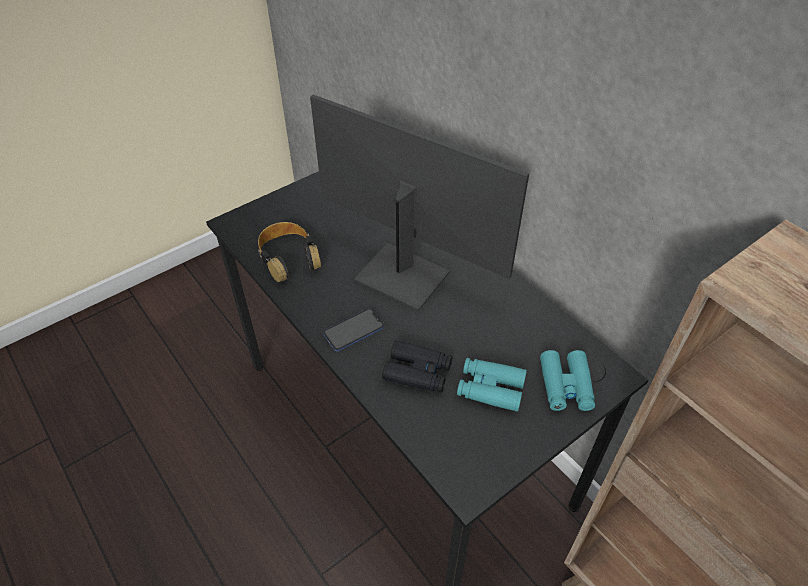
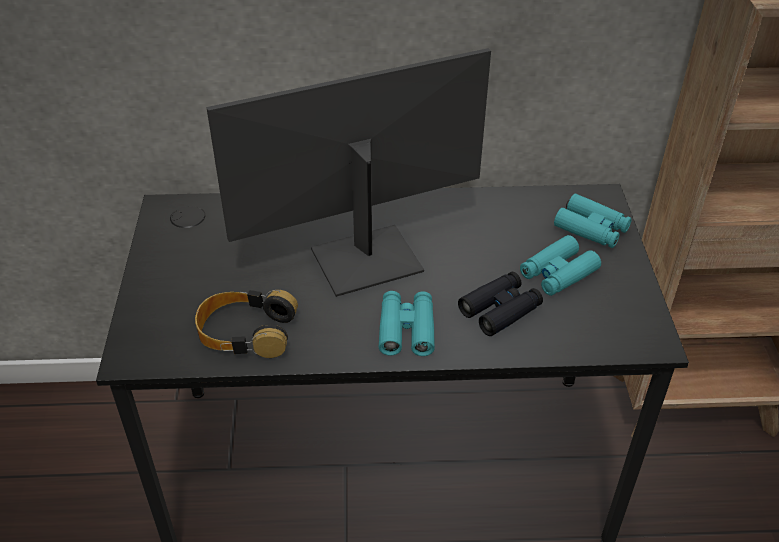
camera: 55 degrees left, 5 degrees down
(354, 330) = (406, 329): phone -> turquoise binoculars

